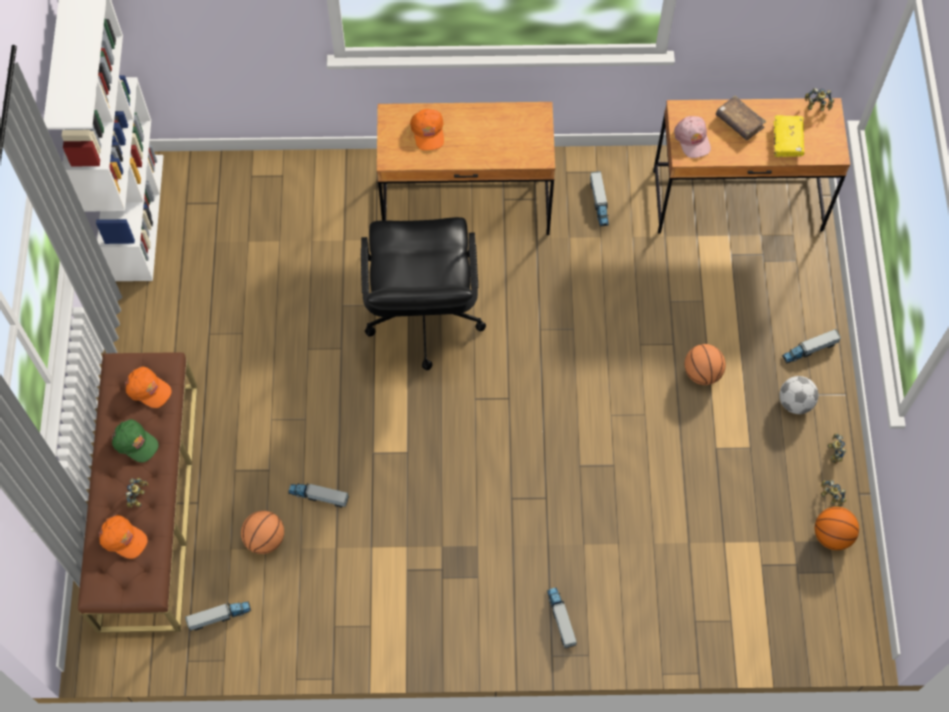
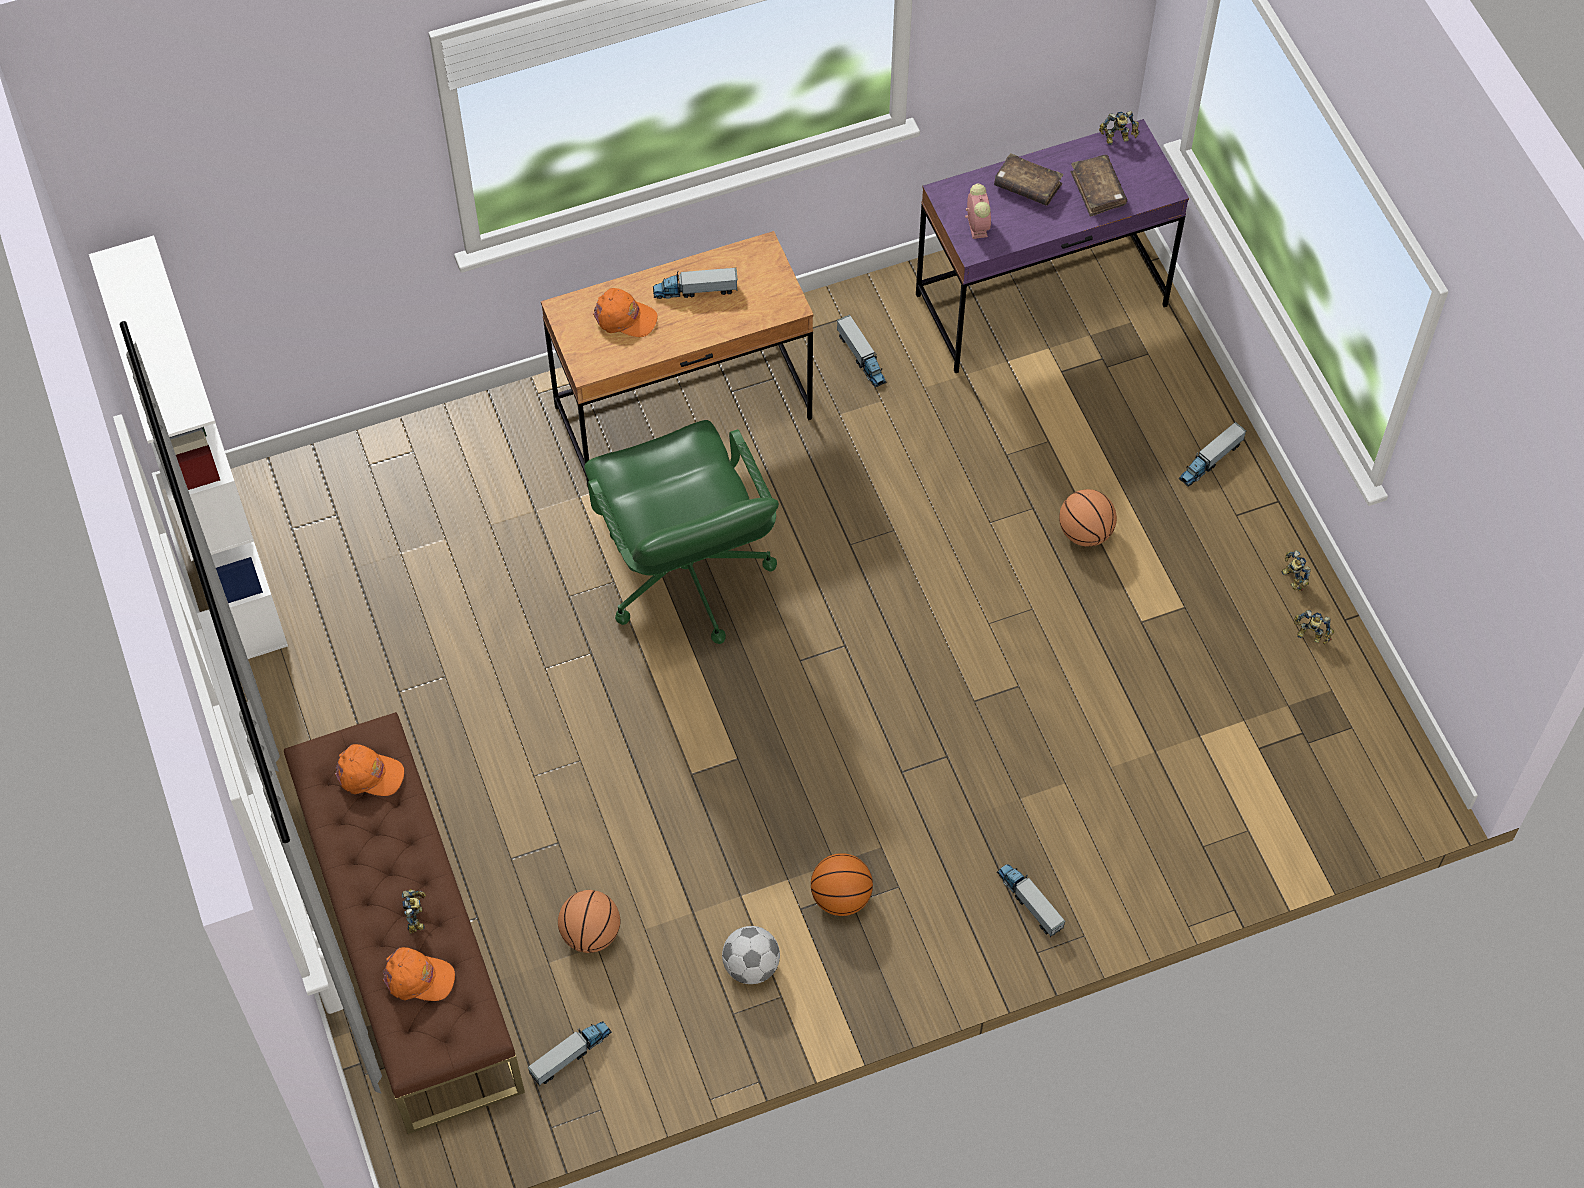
camera: 20 degrees left, 5 degrees down
(135, 442) = (381, 849): green cap -> none
(318, 496) = (641, 854): toy truck -> toy truck (695, 290)
(423, 317) = (686, 577): black office chair -> green office chair
(428, 132) = (625, 317): orange cap -> orange cap turned 45 degrees counterclockwise
(692, 139) = (976, 225): pink cap -> alarm clock
(737, 201) = (1041, 301): brown desk -> purple desk
(787, 140) = (1098, 190): yellow book -> brown book
(795, 403) = (1219, 532): football -> football (751, 966)
(832, 535) = (1332, 682): basketball -> basketball (841, 897)

